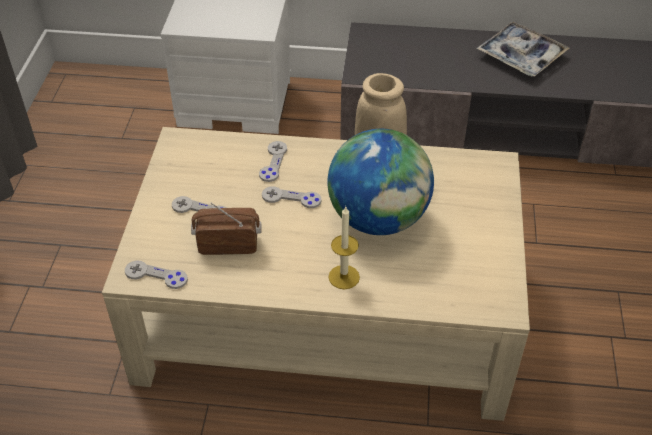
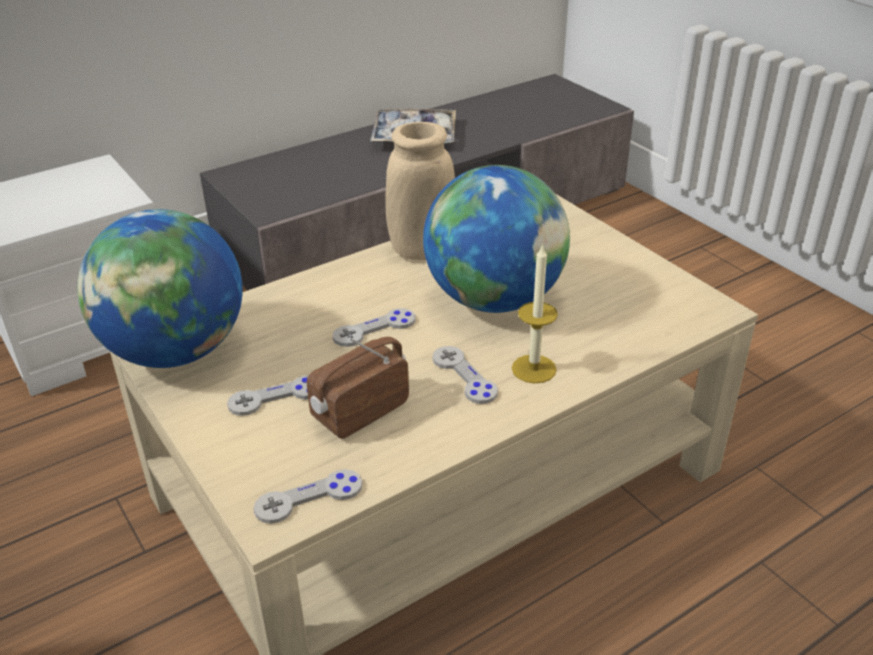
camera: 40 degrees left, 10 degrees down
(184, 153) = (176, 352): none -> globe
(273, 162) = (306, 307): grey game controller -> grey game controller (464, 376)

